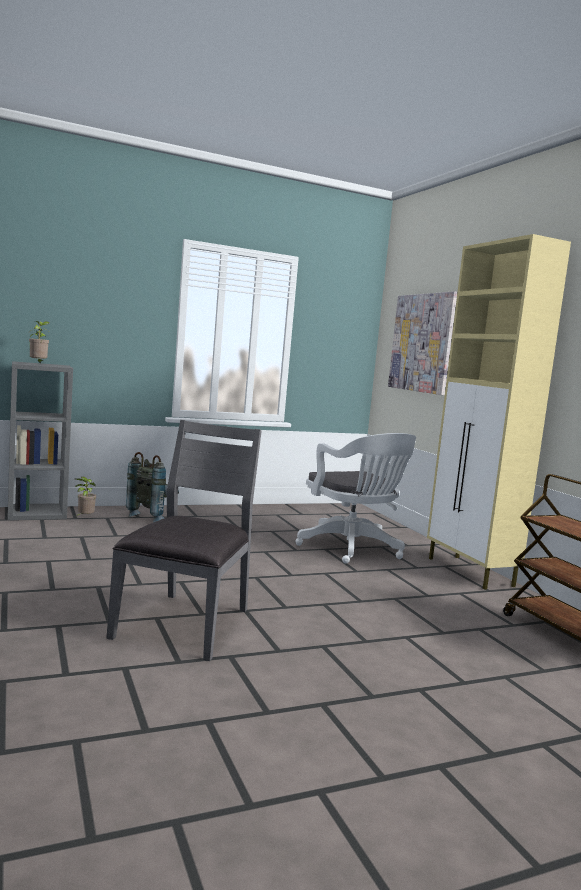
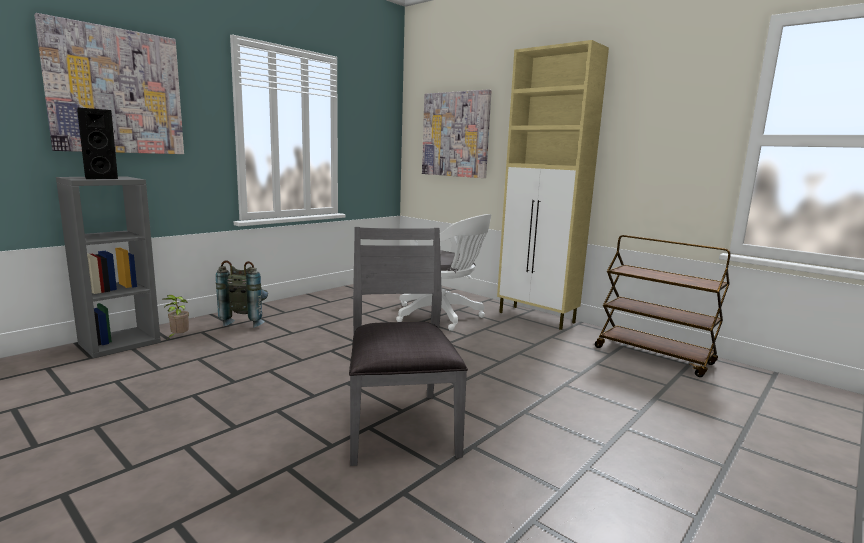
camera: 25 degrees left, 5 degrees up
(38, 364) = (99, 178): potted plant -> black speaker
(71, 291) = (116, 91): none -> picture

